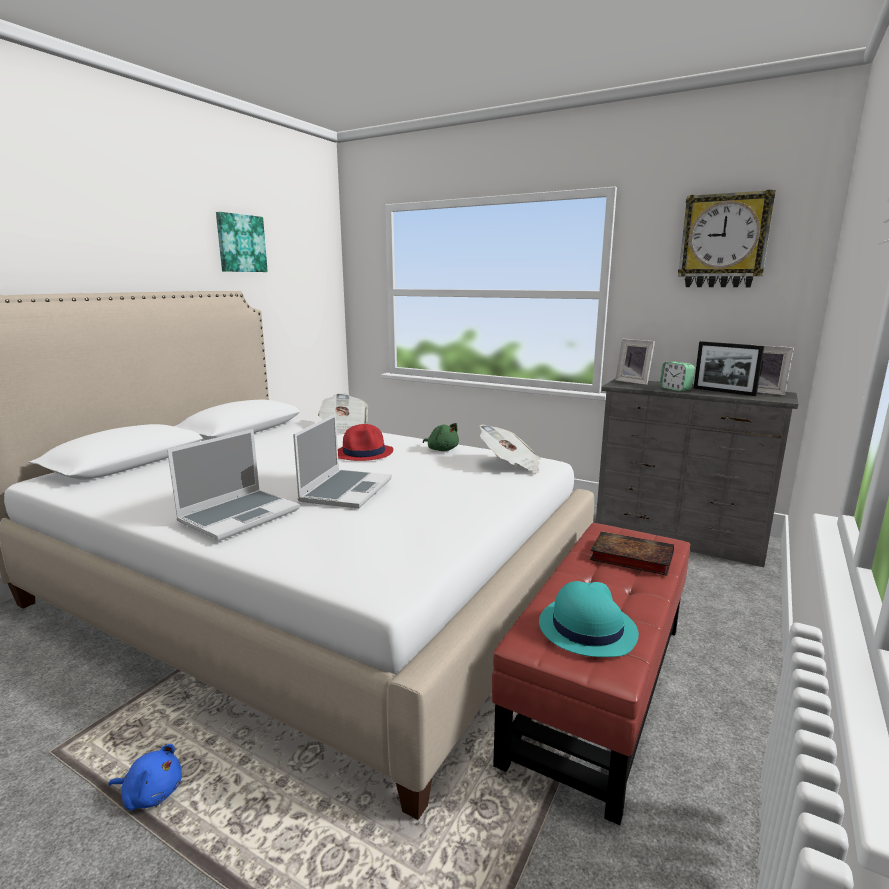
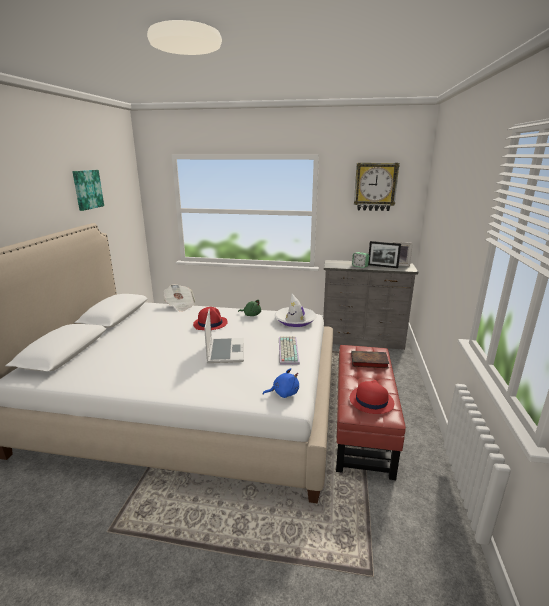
camera: 20 degrees left, 5 degrees up
(151, 793) = (182, 532): blue plush toy -> blue plush toy (283, 393)
(240, 515) = (181, 377): laptop -> none
(455, 504) = (287, 350): none -> keyboard
(510, 465) = (295, 320): newspaper -> white hat
(586, 628) = (371, 401): turquoise hat -> red hat
(634, 382) = (336, 262): picture frame -> none

